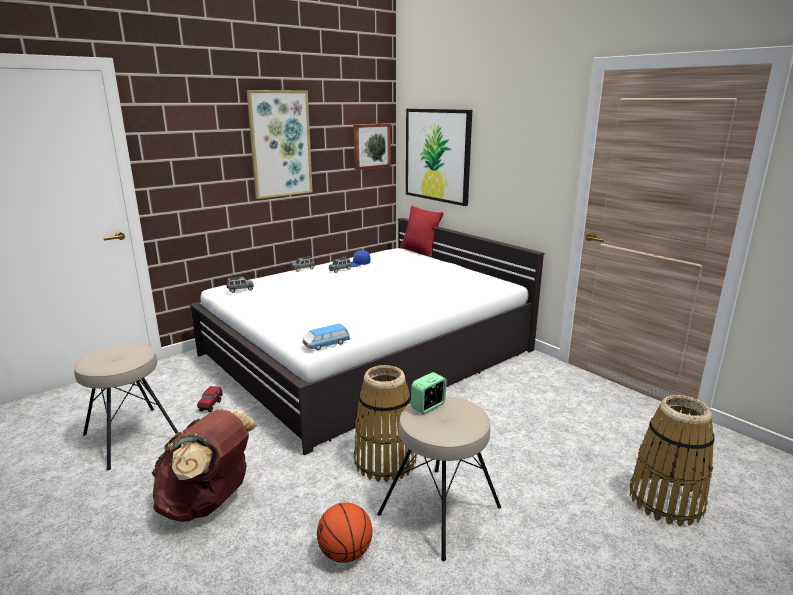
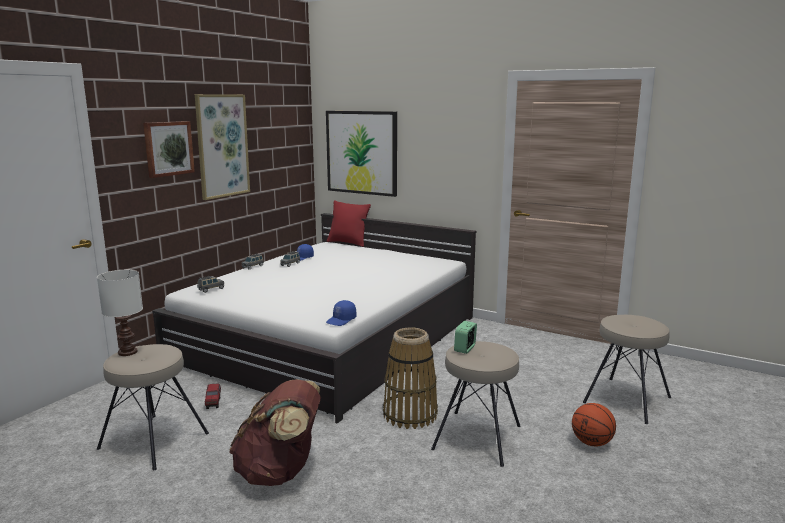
camera: 20 degrees left, 5 degrees down
(107, 349) = (128, 352): none -> white table lamp
(326, 344) = (341, 320): toy car -> blue cap
(346, 553) = (426, 478): basketball -> basketball (592, 442)
(371, 146) = (294, 146): picture -> picture (168, 148)
(666, 500) = (626, 399): basket -> beige stool

